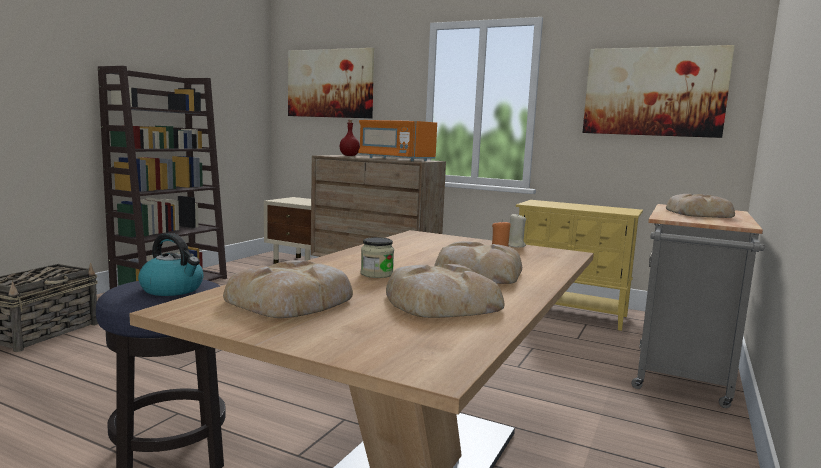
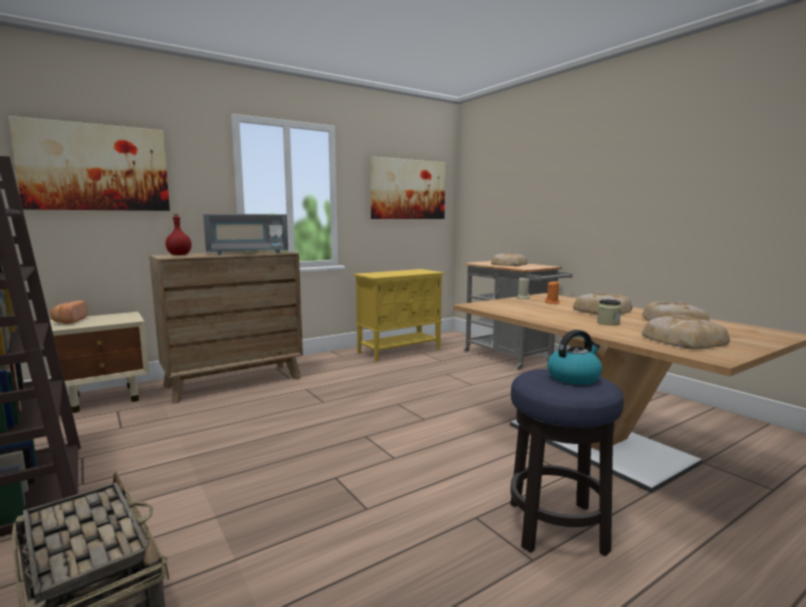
camera: 60 degrees left, 0 degrees up
(293, 199) = (69, 321): none -> bread
(394, 159) = (247, 253): orange microwave -> grey microwave

